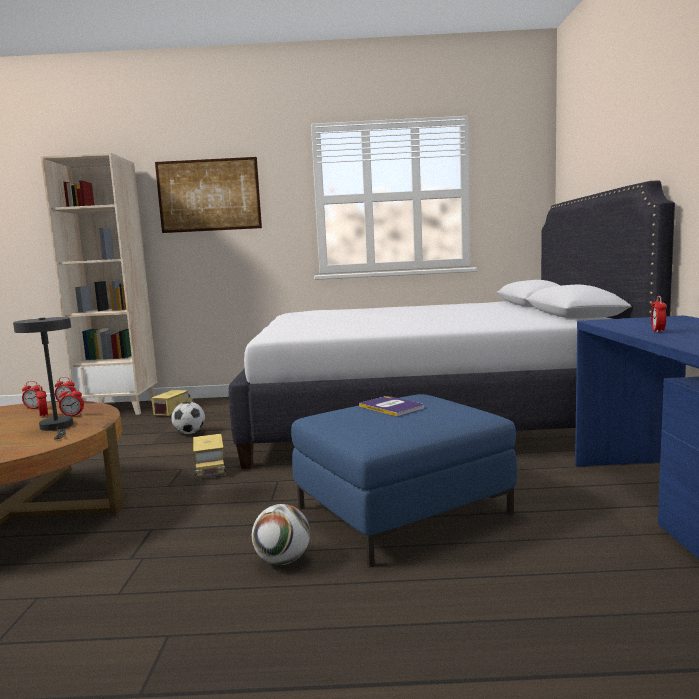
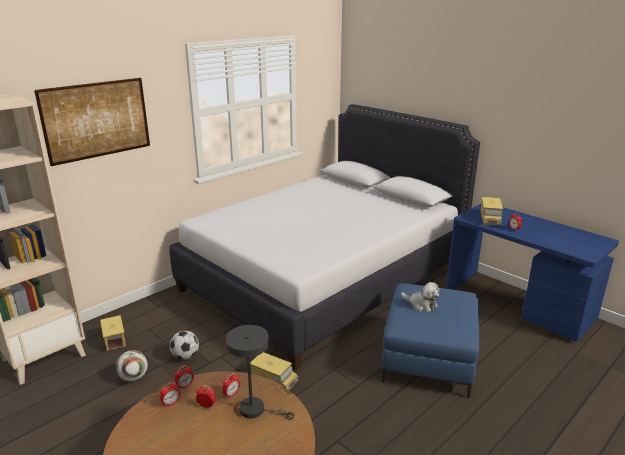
camera: 45 degrees left, 15 degrees up
(282, 561) = (433, 417): football -> football (133, 377)
(392, 407) = (421, 304): book -> plush toy
(640, 324) = (490, 219): none -> toy truck

